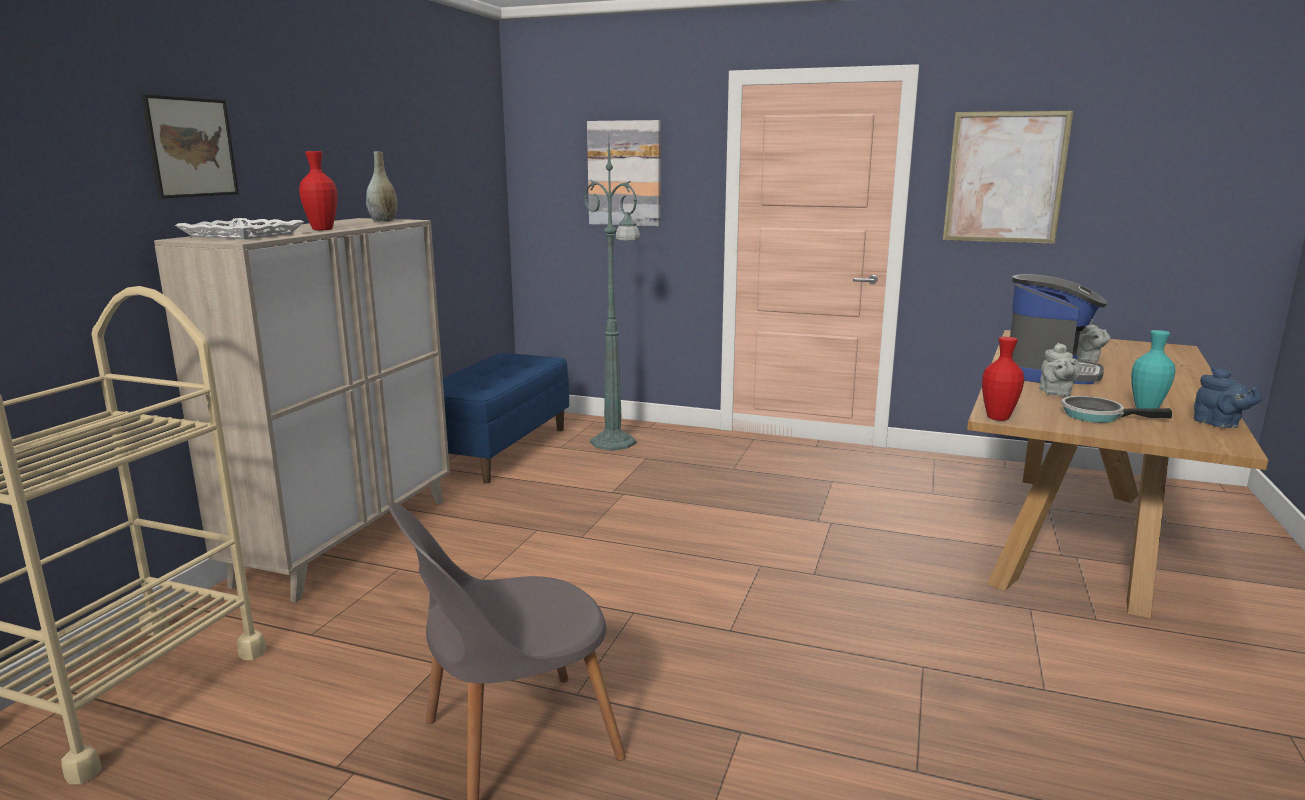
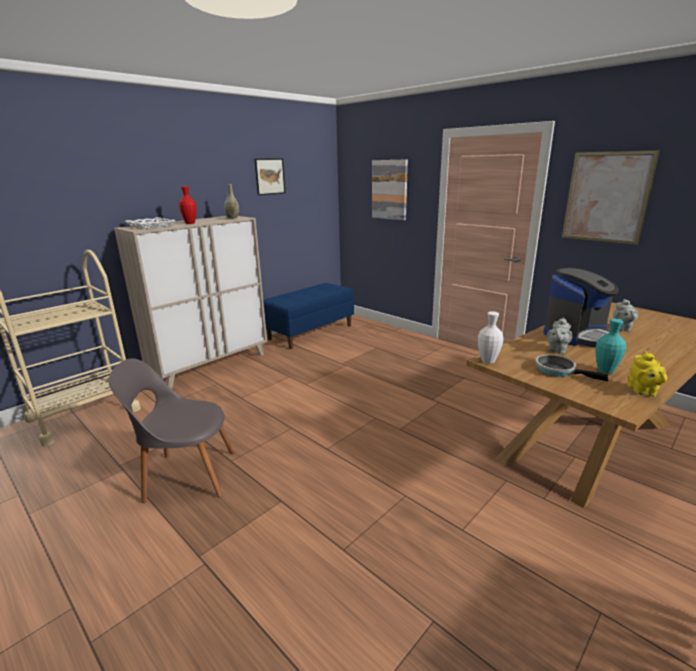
camera: 25 degrees right, 5 degrees up
(191, 147) = (135, 185): picture -> picture (270, 176)
(614, 443) = (368, 337): green floor lamp -> none
(998, 418) = (488, 361): red vase -> white vase
(1219, 424) = (643, 392): blue teapot -> yellow teapot

